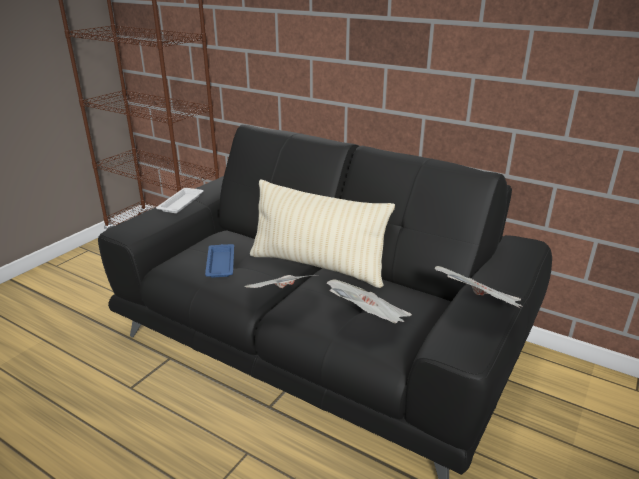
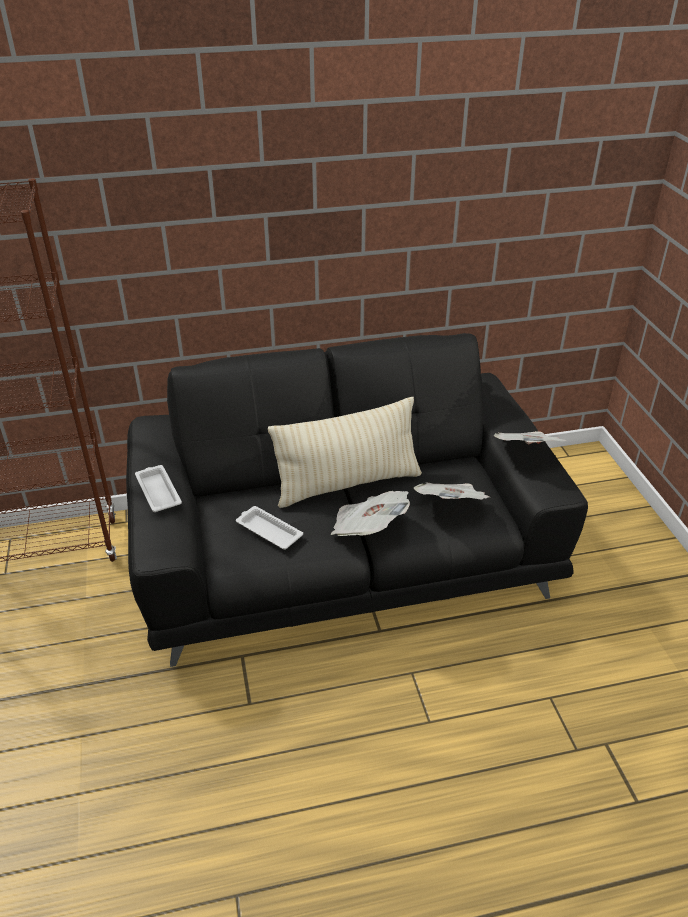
camera: 45 degrees left, 10 degrees up
(220, 263) = (268, 531): blue tray -> white tray

